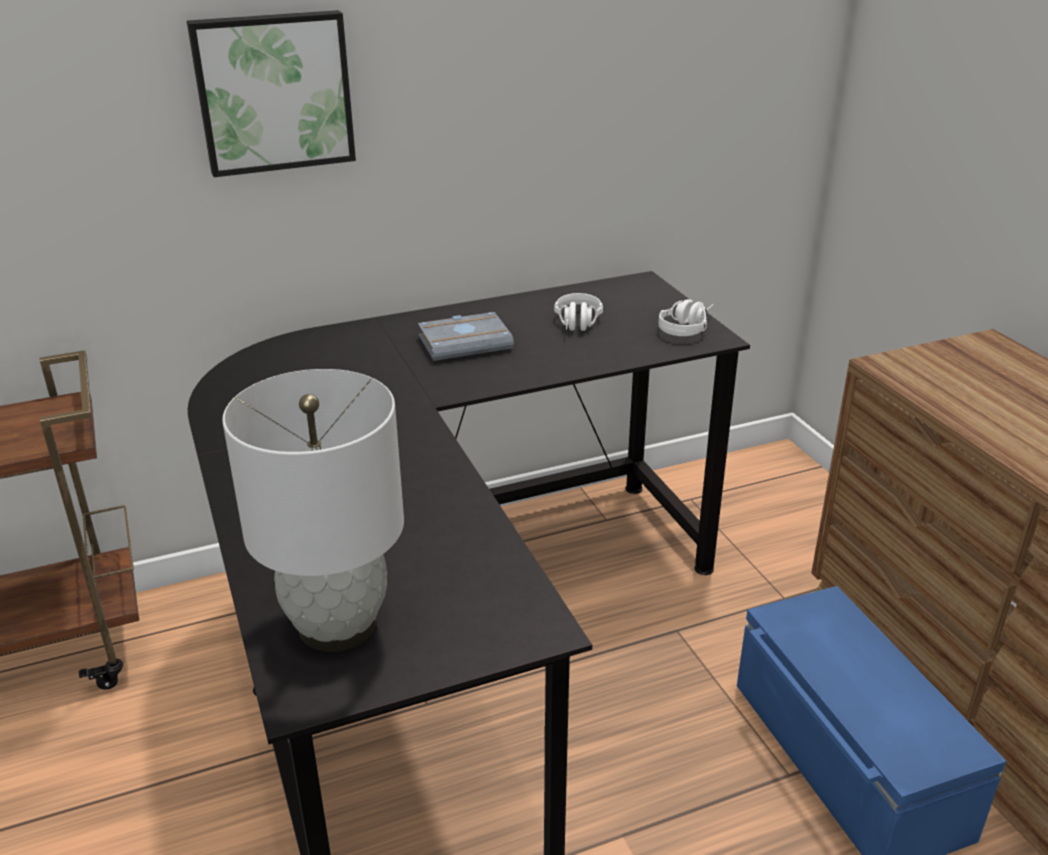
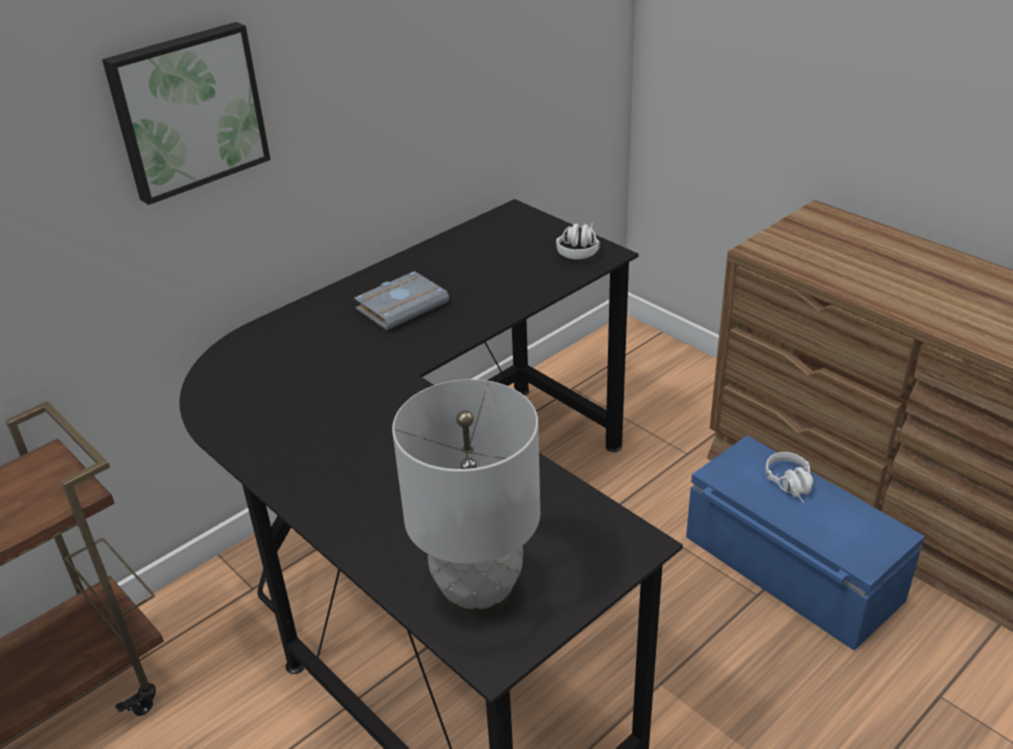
camera: 20 degrees left, 5 degrees up
(577, 325) = (487, 266): white headphones -> white headphones (792, 486)

